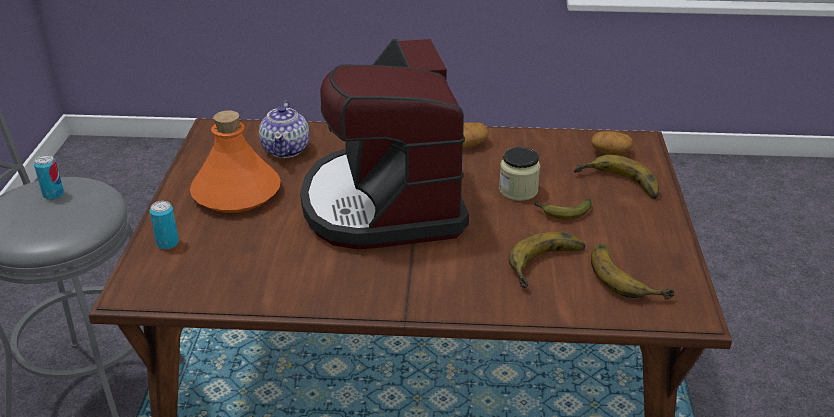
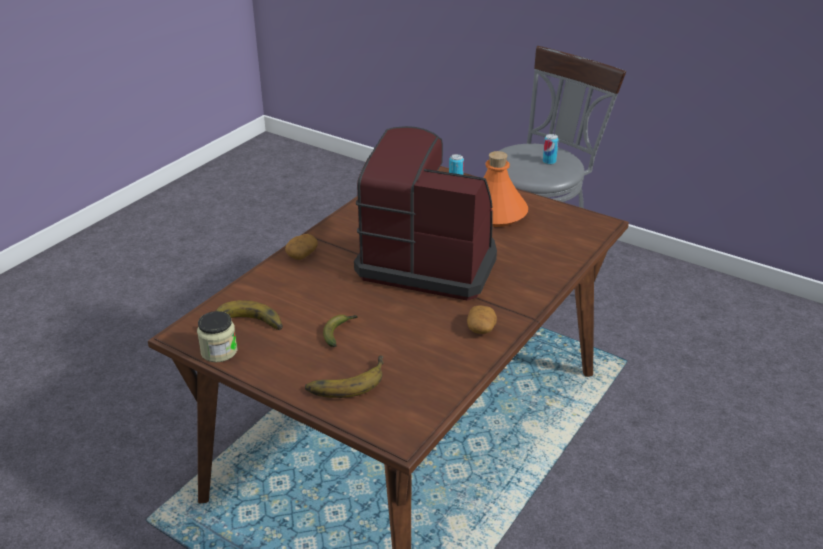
camera: 120 degrees right, 0 degrees up
(286, 149) = (542, 244): teapot -> none
(518, 191) = (388, 325): jar -> jar (219, 351)
(550, 266) = (290, 300): banana -> none
(610, 153) = (397, 403): potato -> potato (302, 254)

